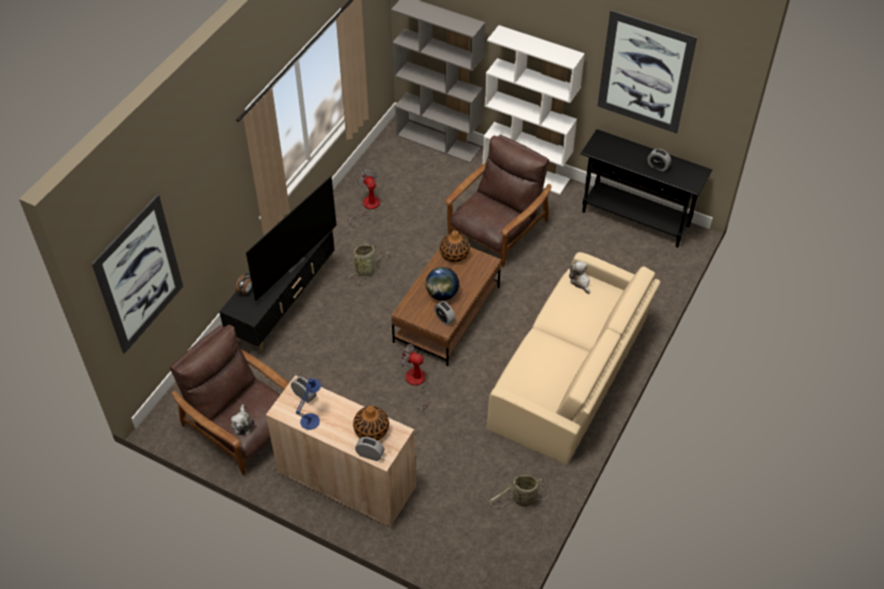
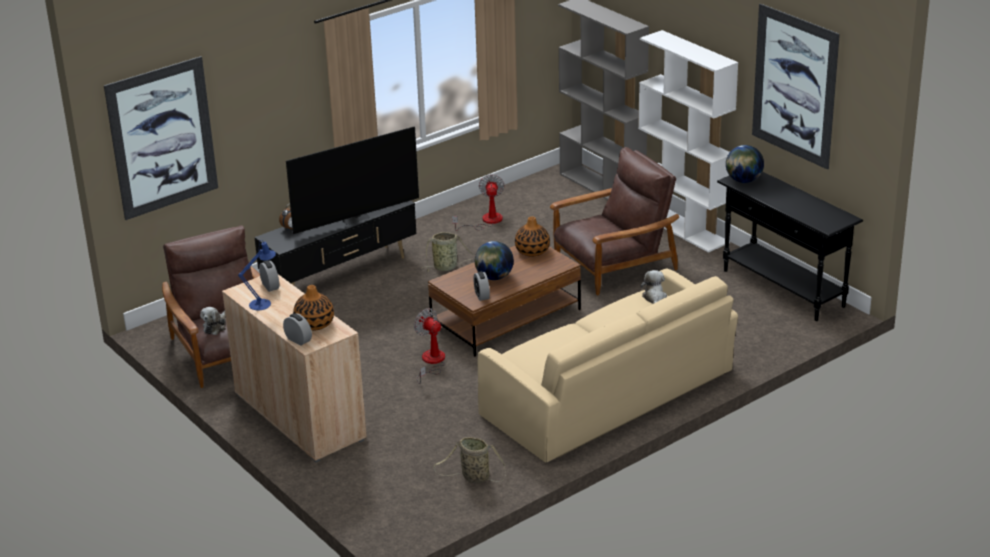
camera: 25 degrees right, 20 degrees down
(601, 148) = (743, 180): none -> globe
(658, 166) = (798, 205): alarm clock -> none

